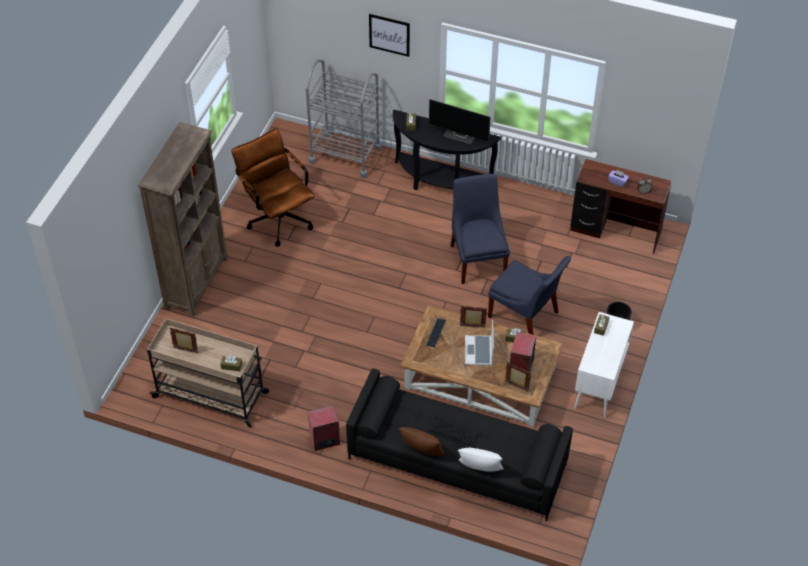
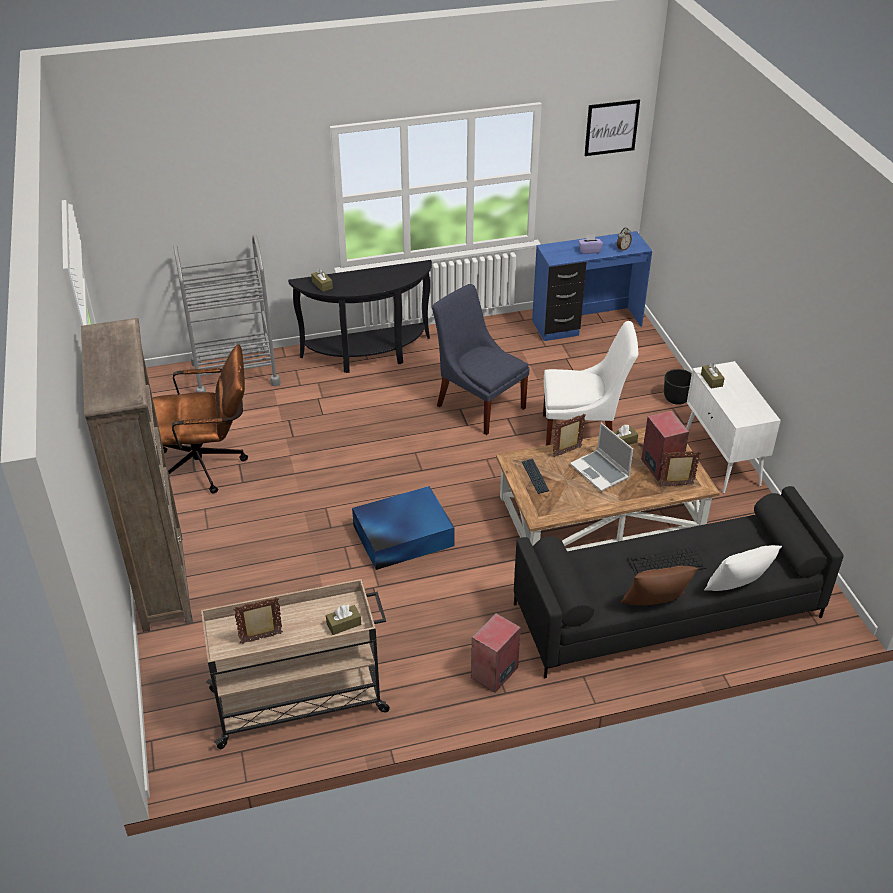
camera: 35 degrees left, 10 degrees down
(277, 217) = (208, 465): brown office chair -> brown office chair turned 150 degrees clockwise
(348, 326) = (402, 536): none -> blue storage box
(389, 35) = (261, 174): picture -> picture (611, 127)
(461, 135) = (387, 273): monitor -> none
(525, 316) = (583, 434): blue chair -> white chair
(615, 232) = (587, 324): brown desk -> blue desk

